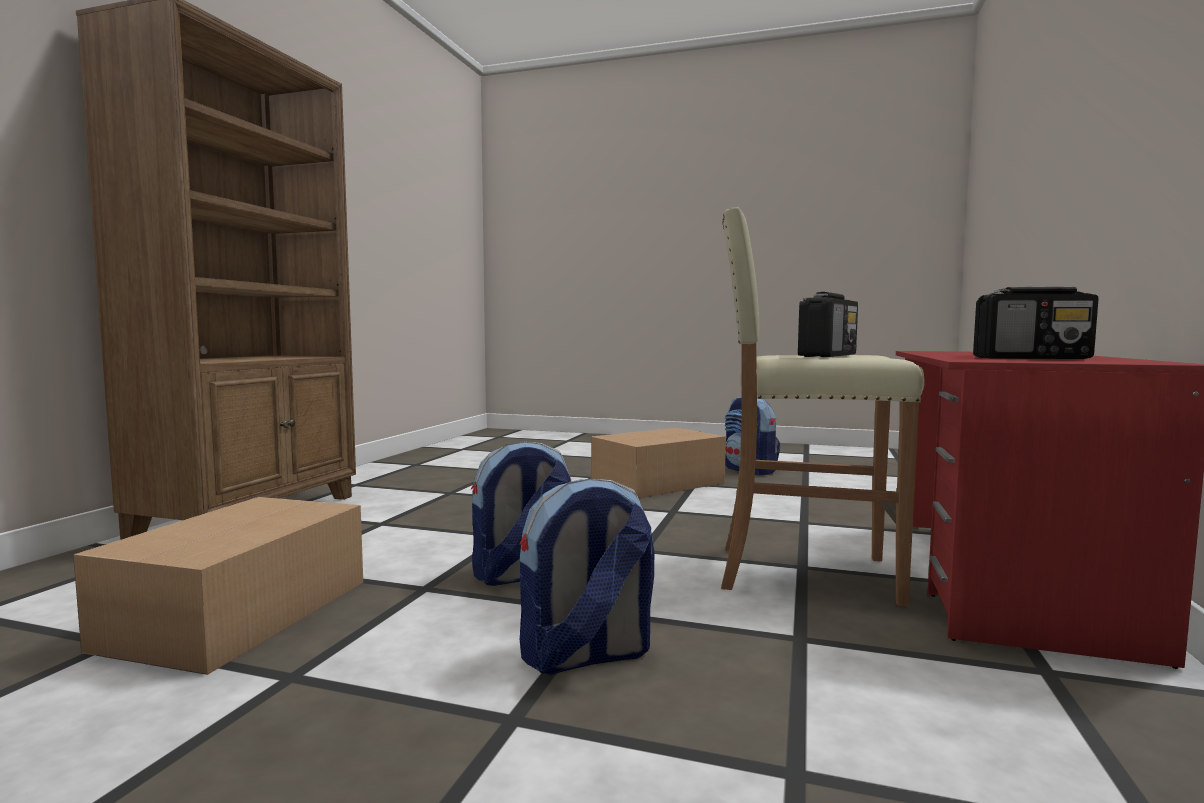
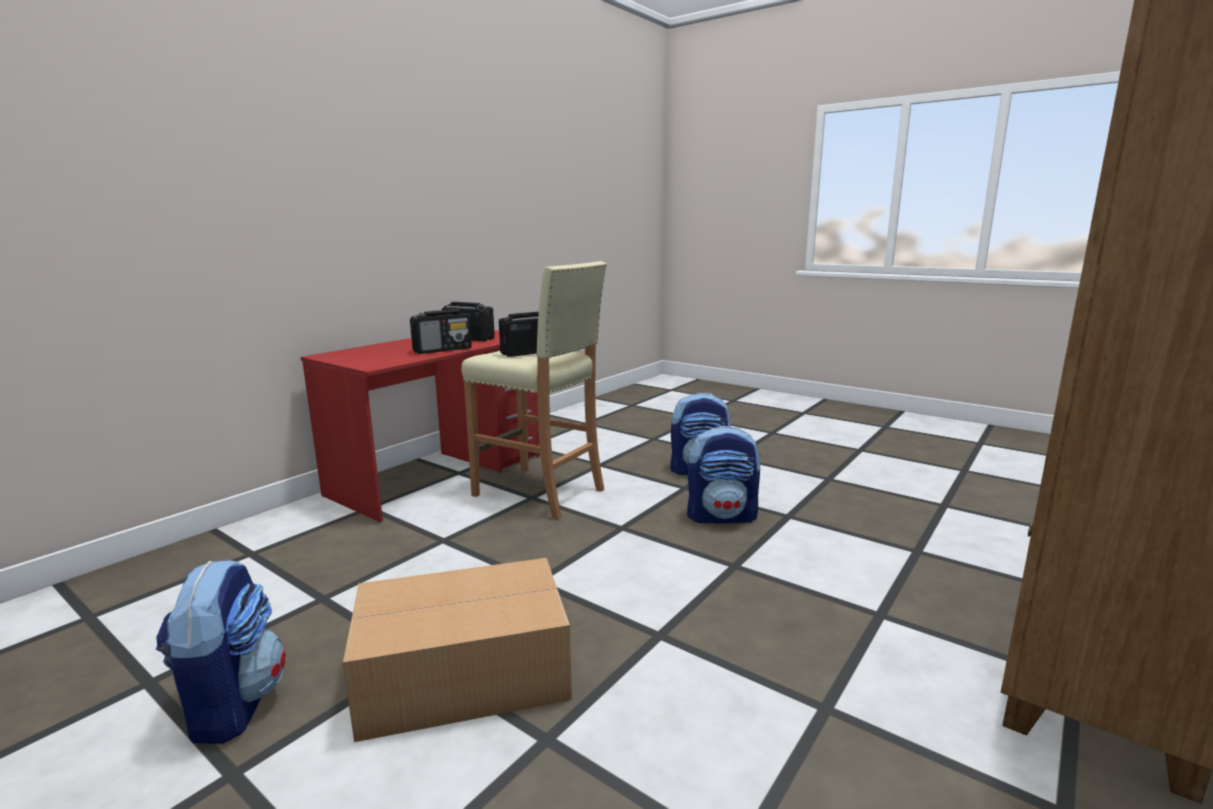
camera: 160 degrees left, 10 degrees up
(244, 612) = (894, 514): cardboard box -> none
(952, 354) = (443, 350): none -> radio

